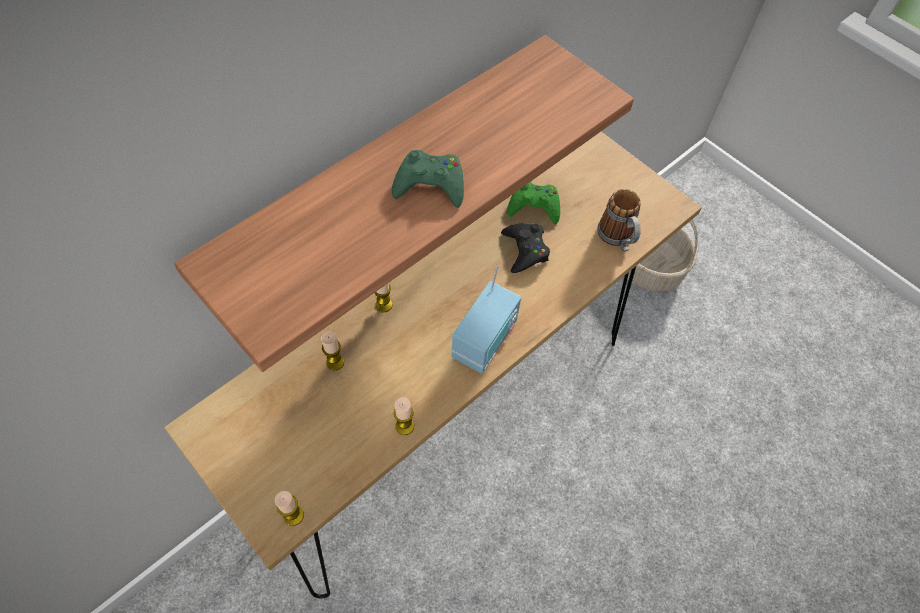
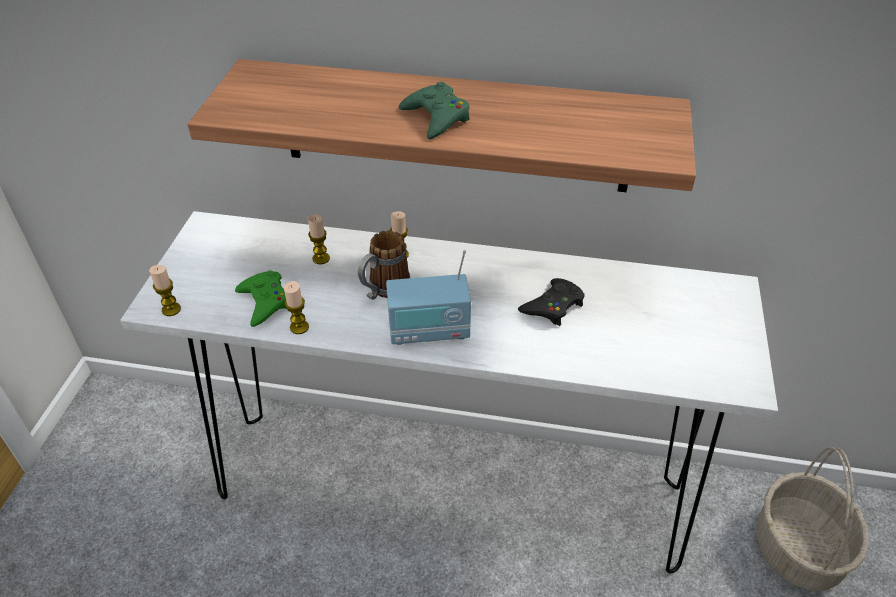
camera: 55 degrees right, 15 degrees down
(453, 427) = (448, 490): brown console table -> white console table
(534, 206) = (608, 287): green game controller -> green game controller (265, 302)
(617, 239) = (647, 363): mug -> mug (383, 290)

